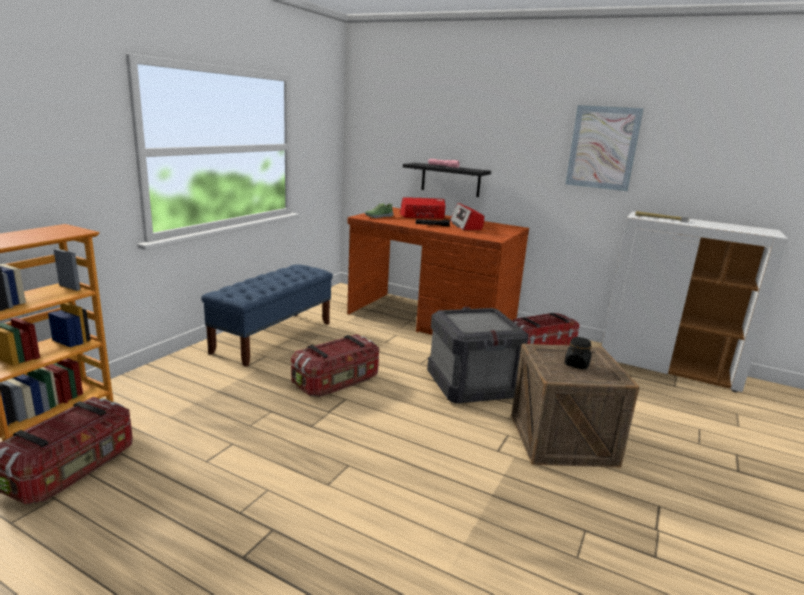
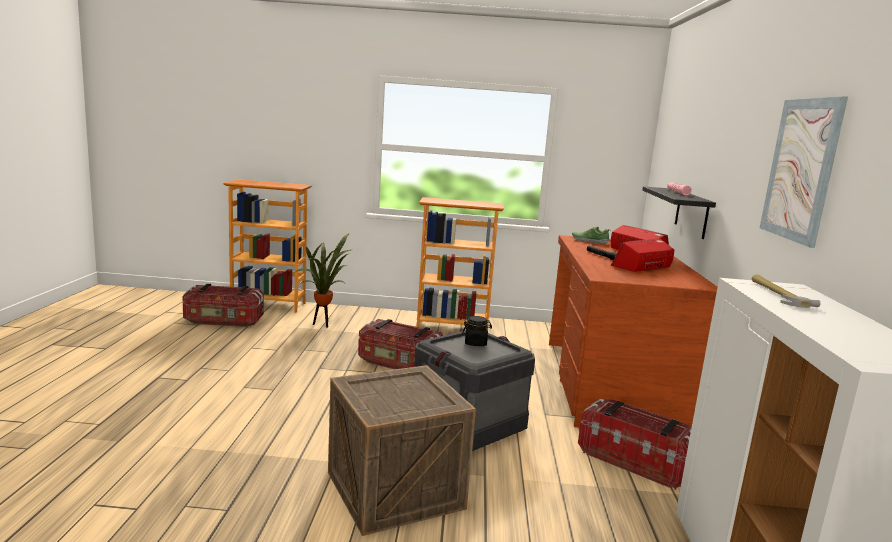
camera: 65 degrees right, 5 degrees down
(181, 397) = (323, 324): none -> potted plant
(273, 337) = (452, 328): blue bench -> bookcase
(576, 364) = (402, 395): black jar -> black jar (475, 343)

